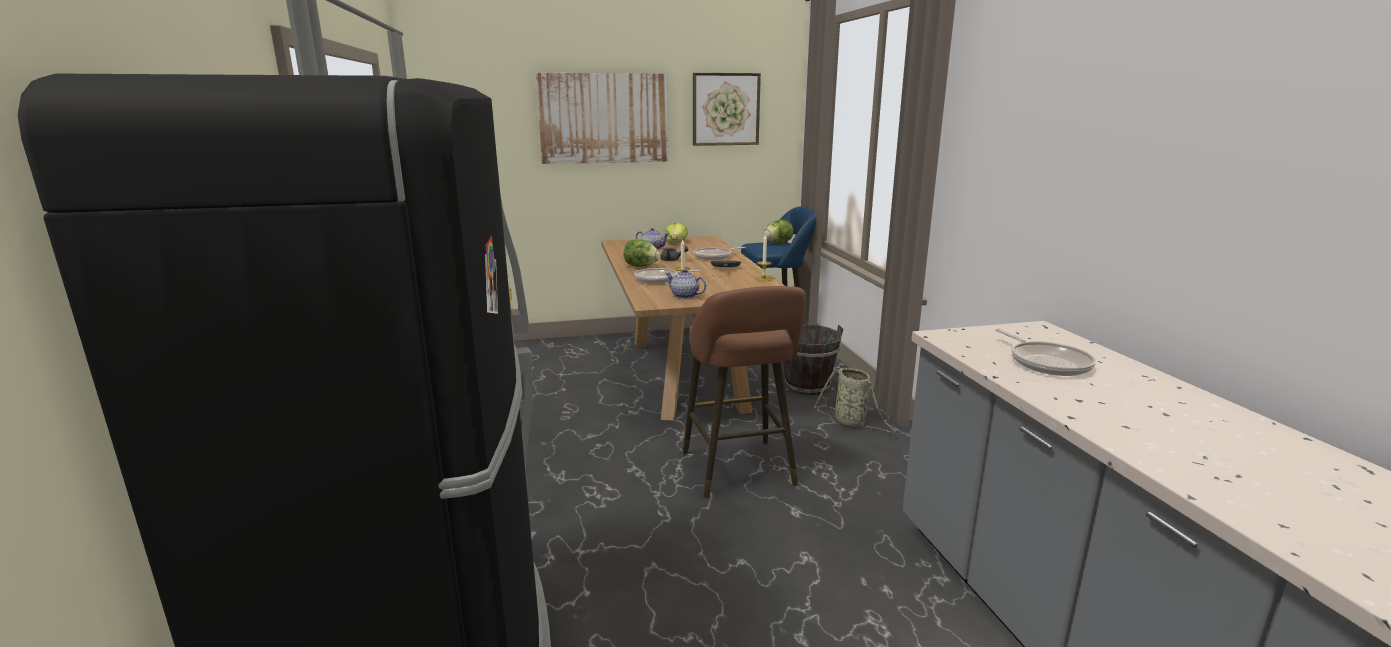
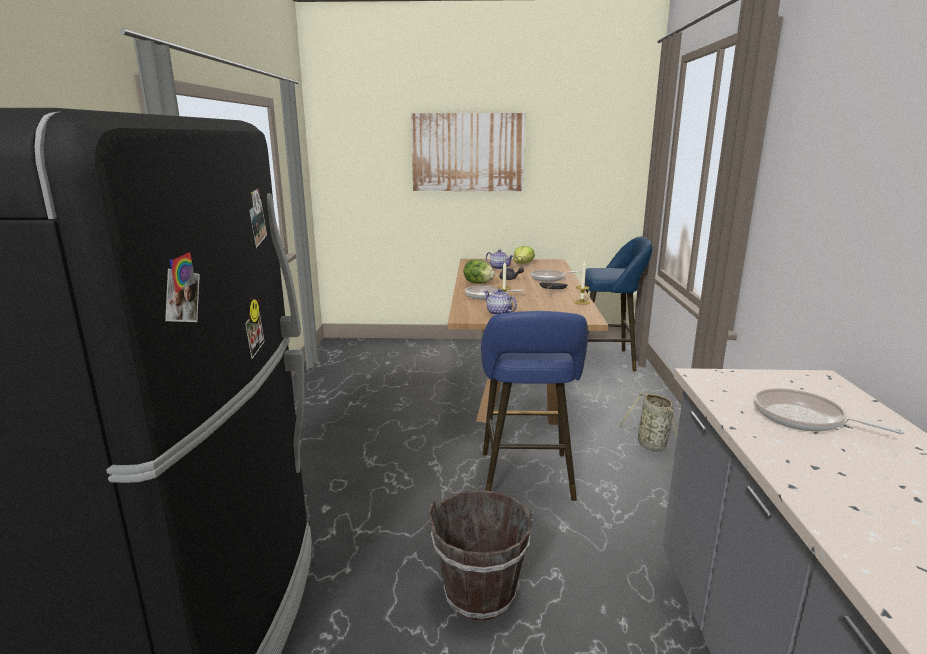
camera: 15 degrees right, 0 degrees up
(725, 109) = (578, 145): picture -> none
(740, 472) = (527, 479): brown stool -> blue stool
(778, 243) = (616, 269): lettuce -> none
(807, 386) = (623, 405): brown bucket -> brown bucket (480, 593)
(1046, 363) = (803, 418): frying pan -> frying pan turned 135 degrees clockwise

